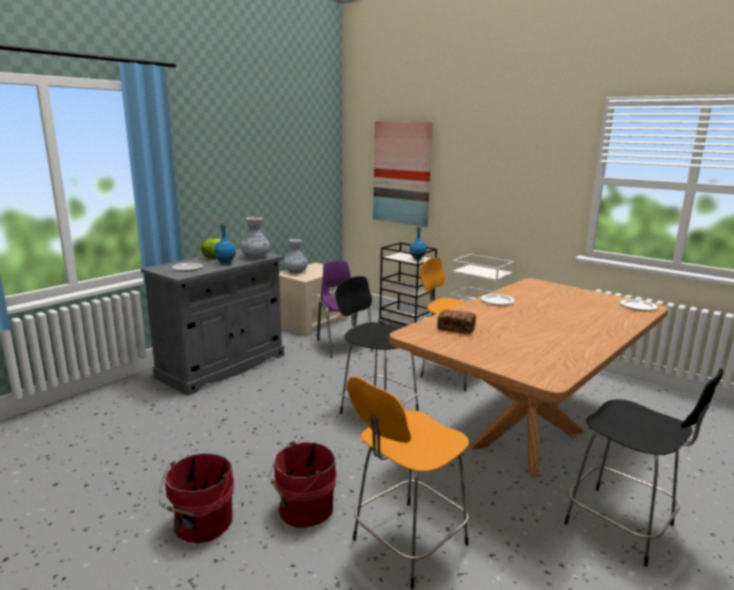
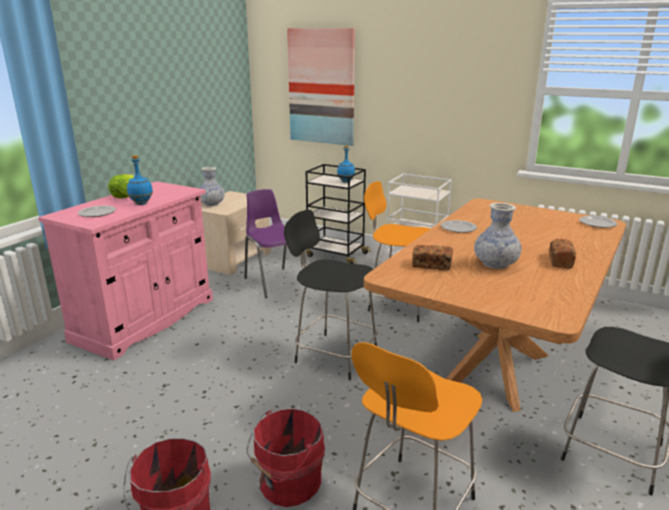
camera: 10 degrees left, 5 degrees up
(222, 366) = (145, 319): grey cabinet -> pink cabinet
(255, 257) = (174, 193): vase -> vase (495, 264)
(581, 334) = (560, 261): none -> bread

